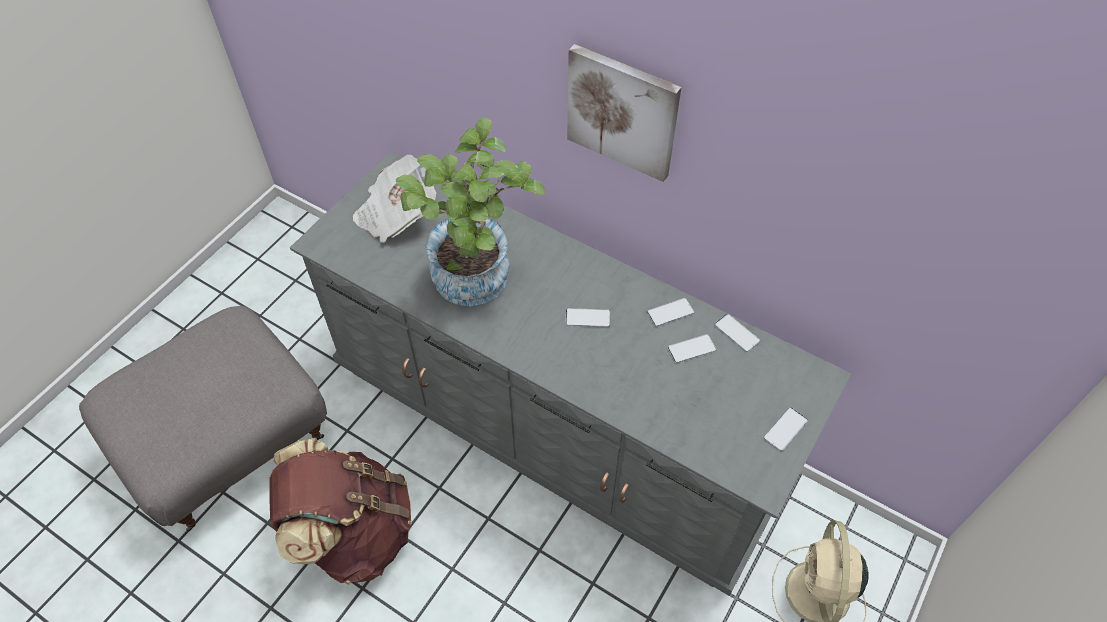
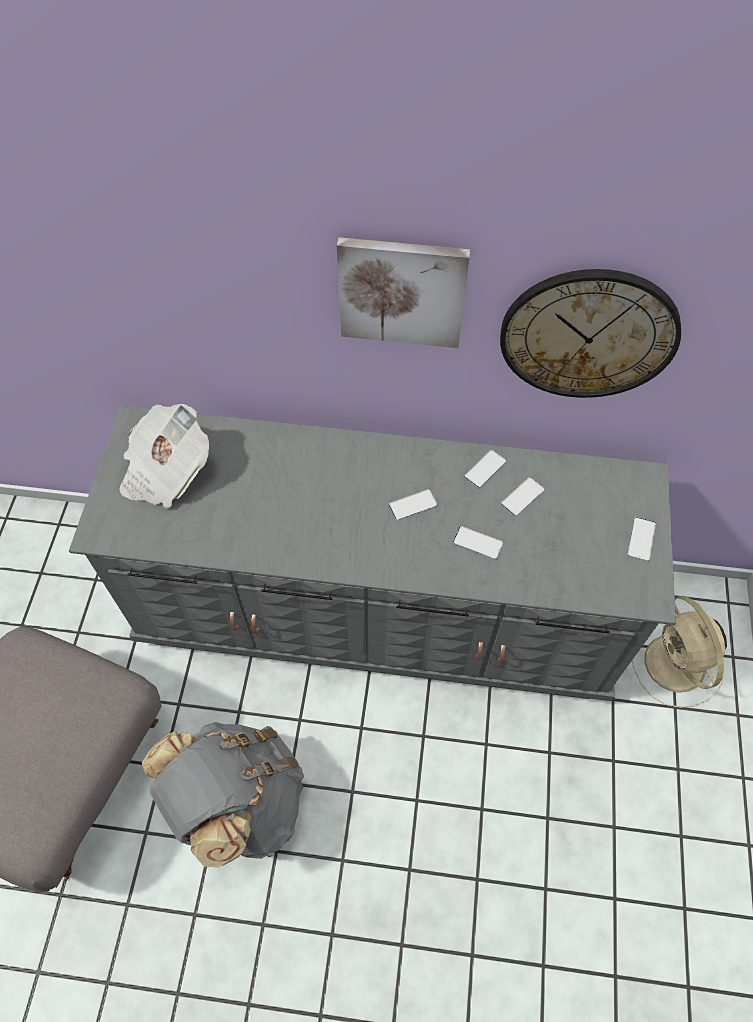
camera: 25 degrees left, 5 degrees up
(354, 532) = (239, 801): brown backpack -> grey backpack
(477, 284) = (288, 513): potted plant -> none
(736, 333) = (553, 465): phone -> phone (477, 542)
(782, 206) = (588, 334): none -> wall clock

